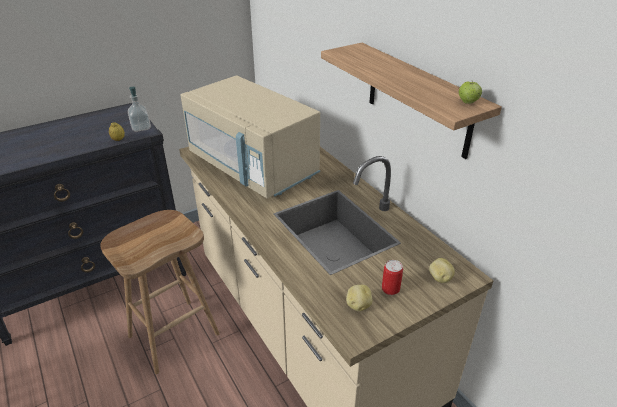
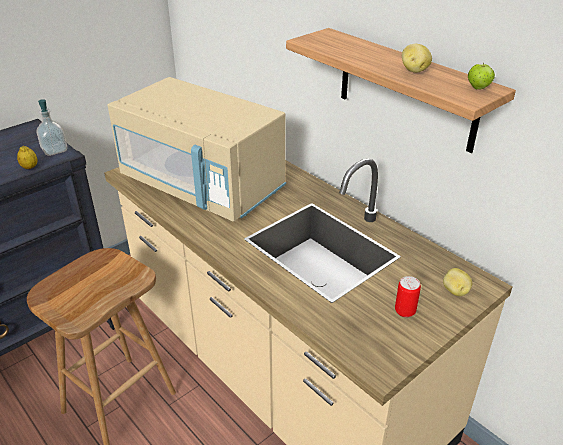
camera: 10 degrees left, 0 degrees up
(358, 305) = (374, 334): potato -> potato (414, 70)

